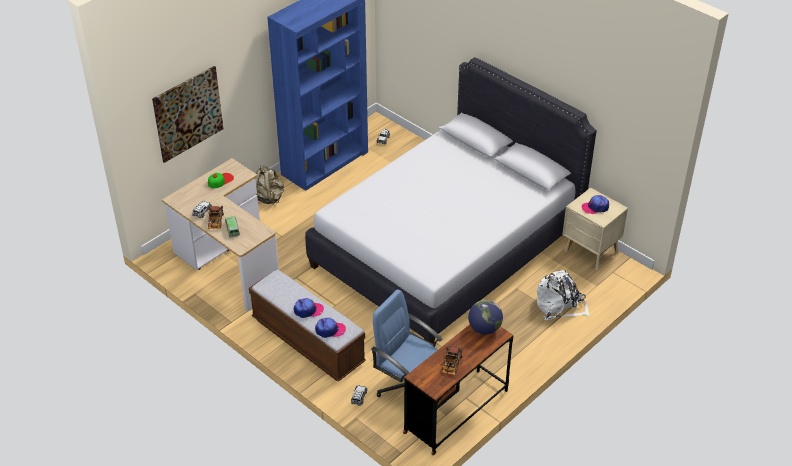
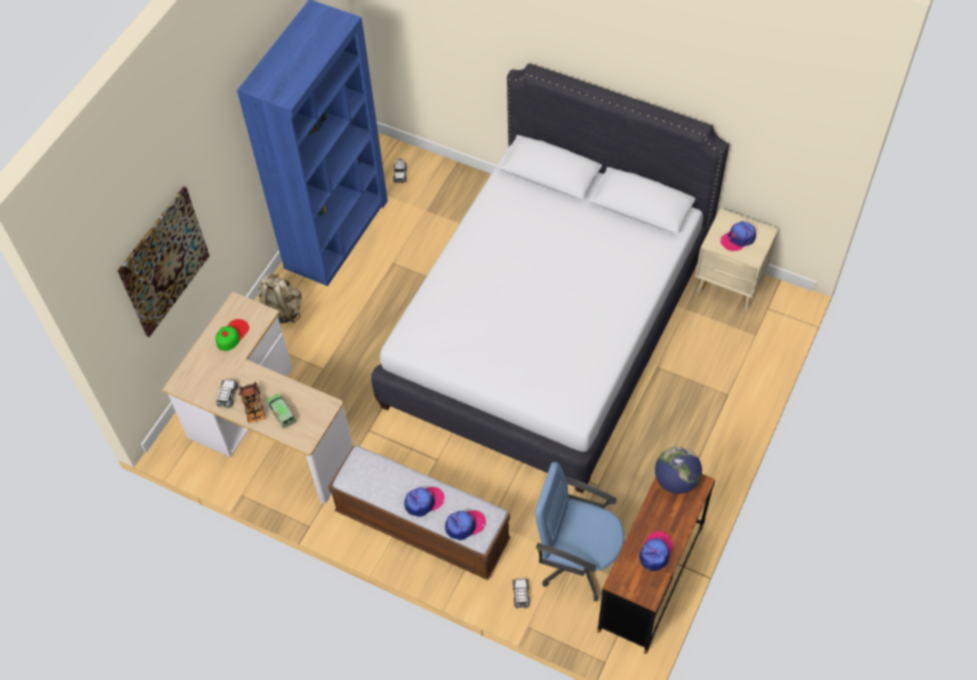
camera: 15 degrees left, 15 degrees up
(451, 366) = (655, 552): toy truck -> cap
(560, 306) = (721, 380): white backpack -> none

